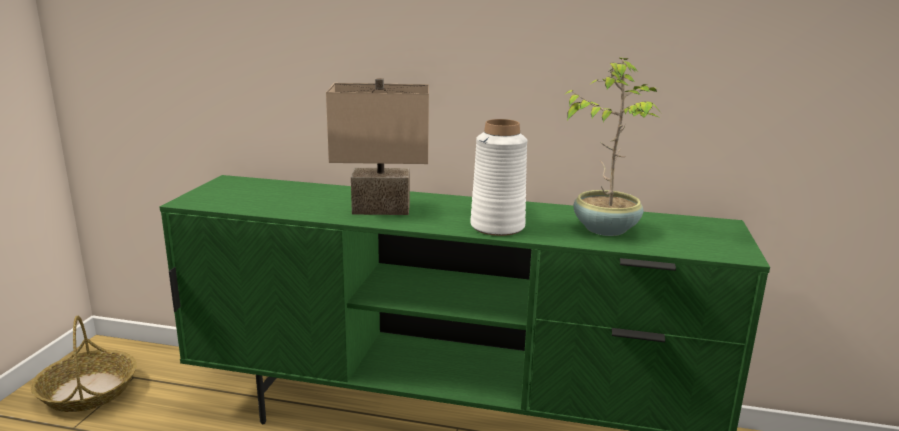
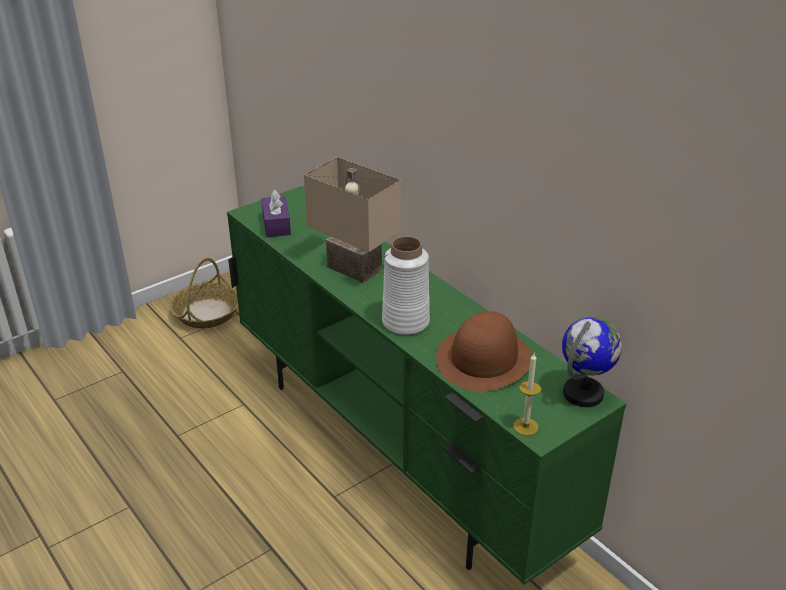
camera: 40 degrees right, 15 degrees up
(240, 202) = (276, 225): none -> purple tissue box
(605, 228) = (484, 359): potted plant -> brown hat
(710, 224) = (583, 394): none -> globe
(721, 254) = (525, 426): none -> candle

